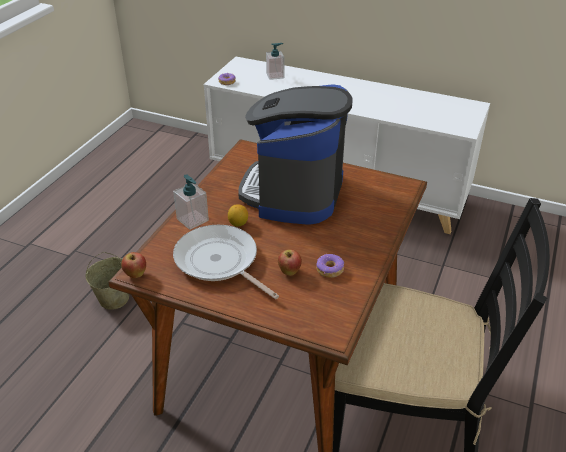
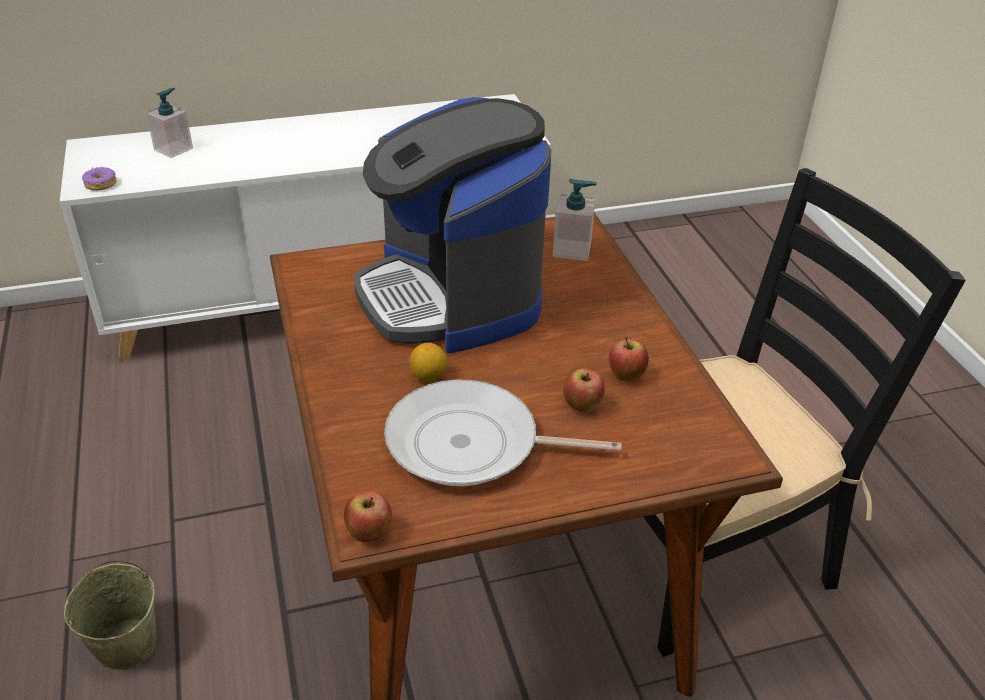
camera: 40 degrees left, 0 degrees up
(192, 220) = (352, 405): soap dispenser -> soap dispenser (572, 250)
(329, 270) = (626, 377): donut -> apple

